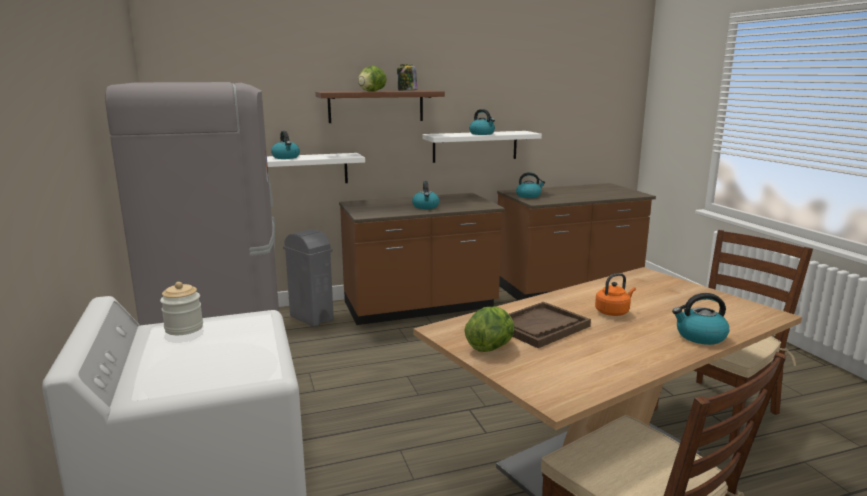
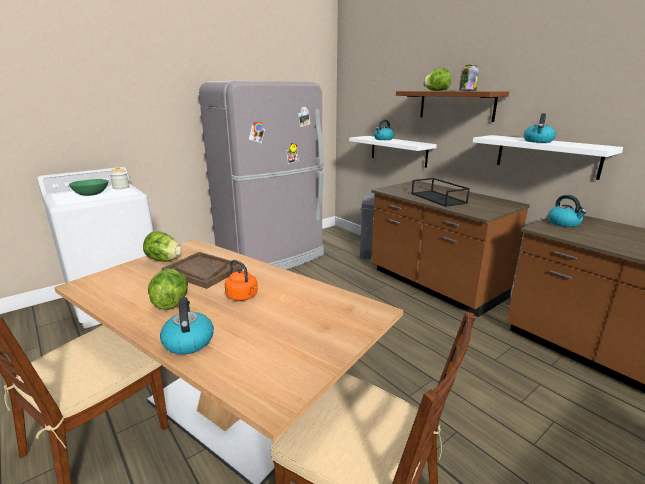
camera: 70 degrees right, 5 degrees up
(211, 352) = (91, 194): none -> green bowl
(426, 207) = (439, 198): kettle -> black tray
(623, 343) = (171, 303): none -> lettuce

